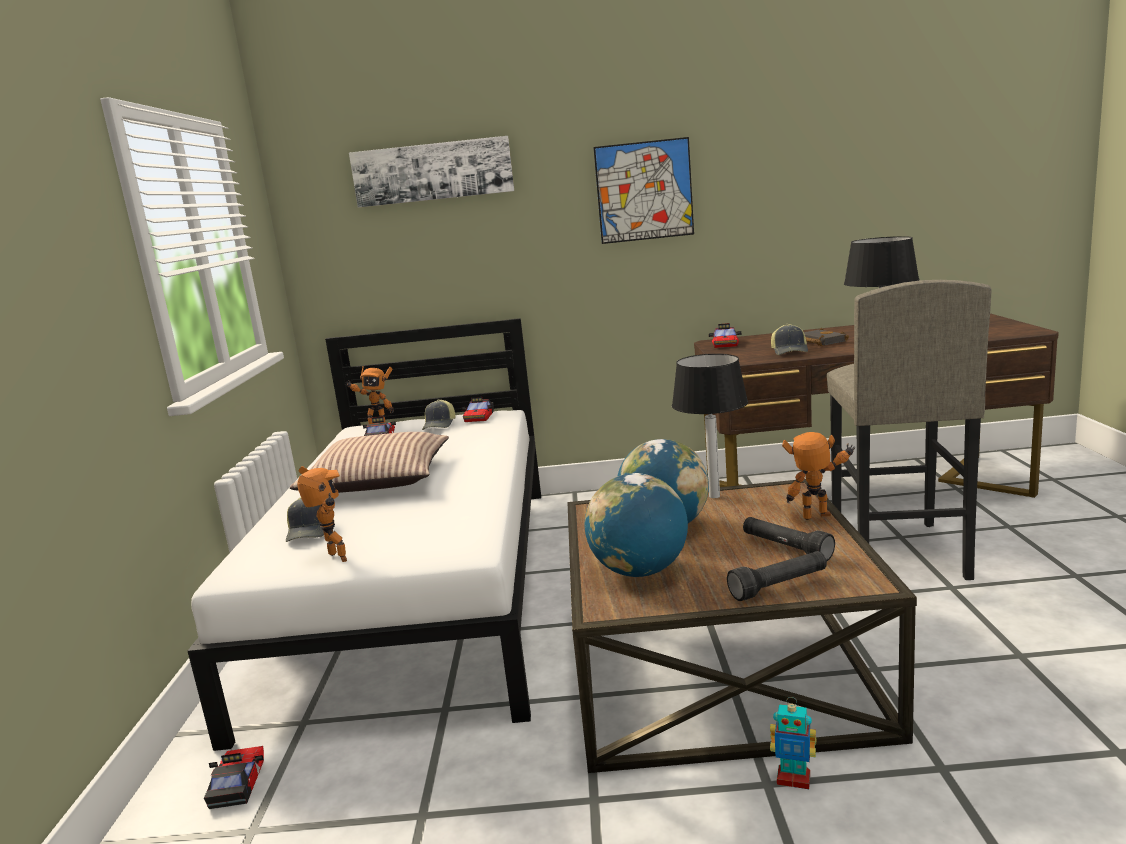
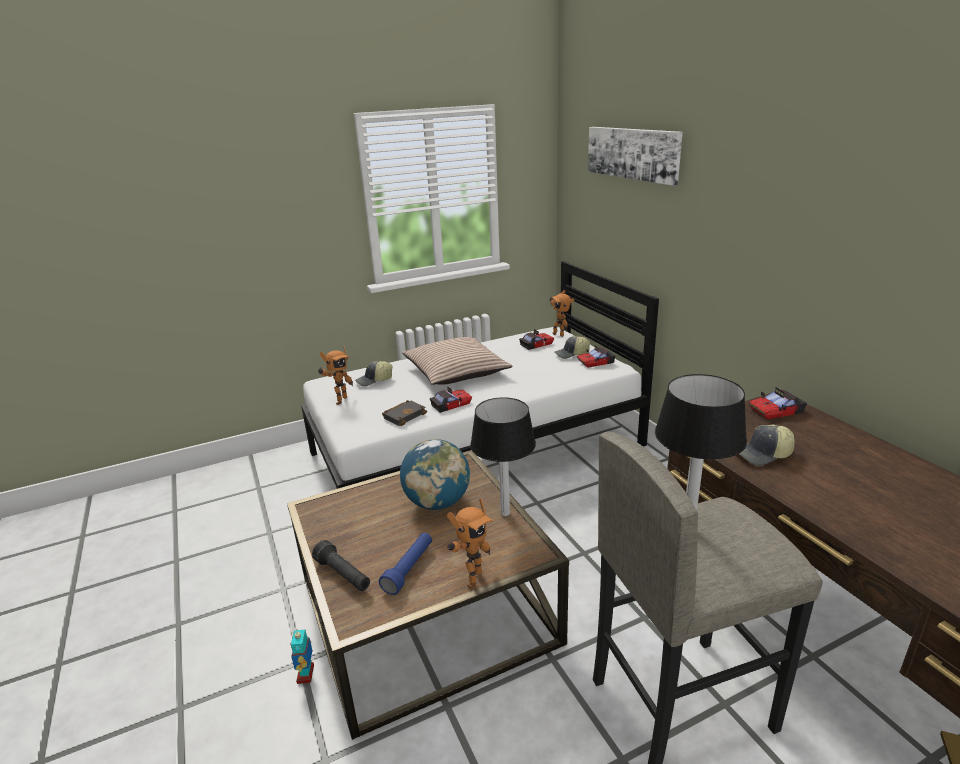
camera: 65 degrees right, 10 degrees up
(237, 782) = (288, 469): toy car -> toy car (451, 404)
(639, 571) = (363, 509): globe -> none
(644, 191) = (776, 216): picture -> none
(786, 548) = (409, 569): black flashlight -> blue flashlight
(819, 342) = (830, 467): black book -> black book (404, 415)
(819, 519) = (471, 578): toy robot -> toy robot turned 60 degrees clockwise

